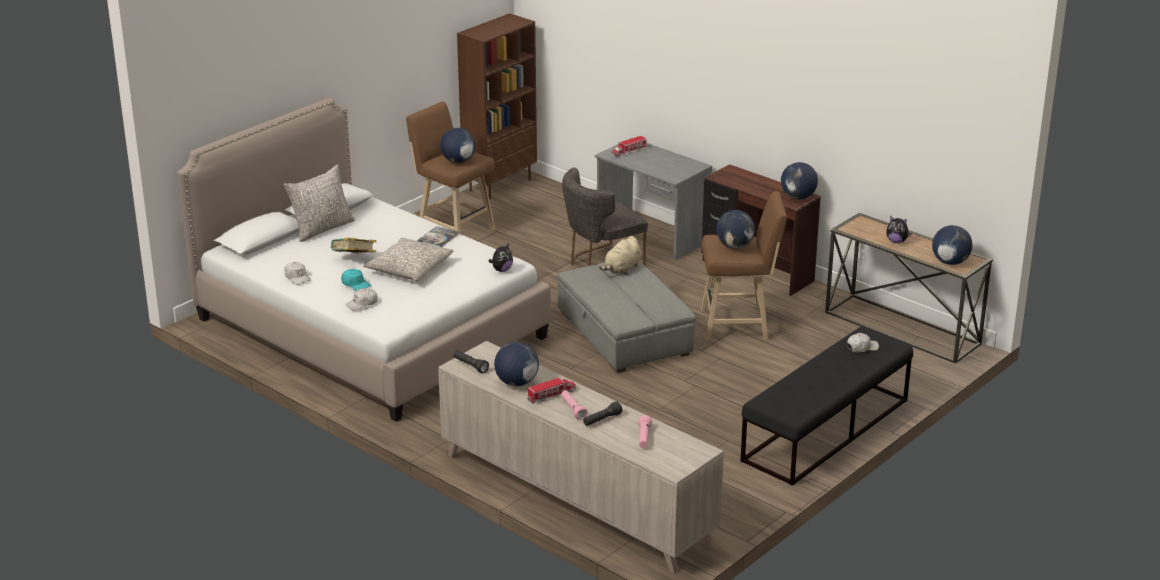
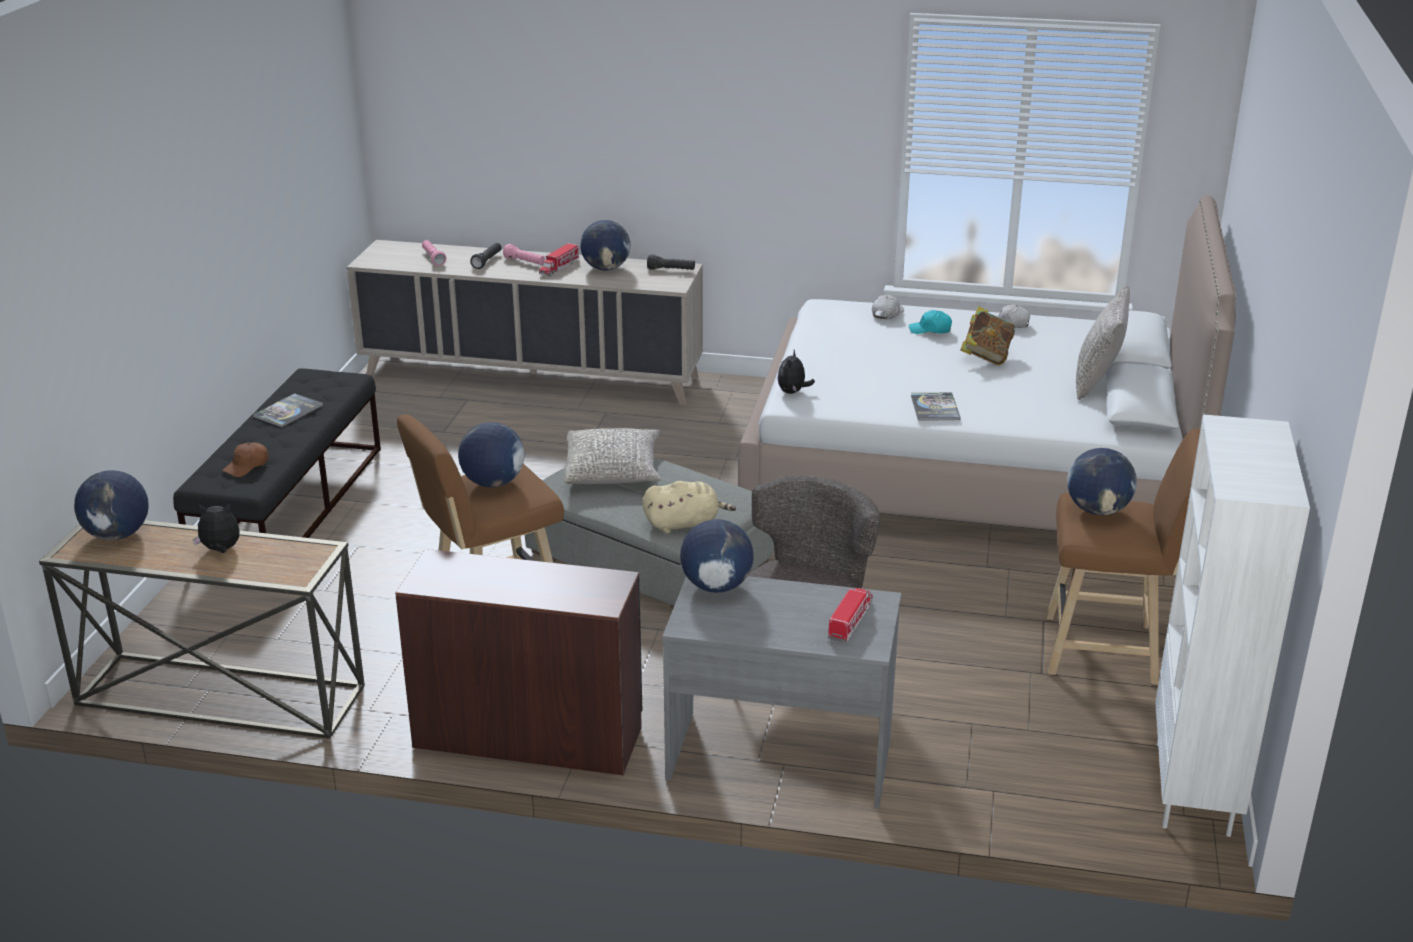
camera: 150 degrees right, 0 degrees up
(409, 268) = (905, 365): grey pillow -> grey pillow (613, 471)
(500, 185) = (1194, 789): brown bookcase -> white bookcase
(622, 269) = (685, 524): beige plush toy -> beige plush toy turned 75 degrees clockwise
(798, 197) = (434, 575): globe -> globe (716, 586)
(819, 383) = (288, 411): none -> book
(862, 348) = (247, 466): white cap -> brown cap

